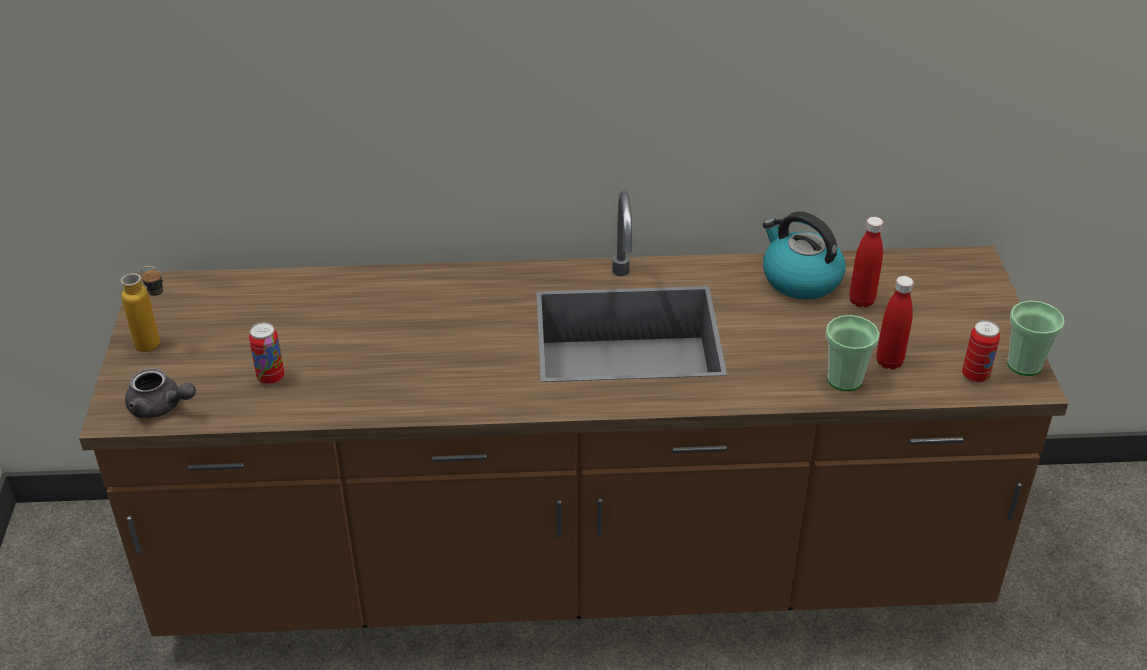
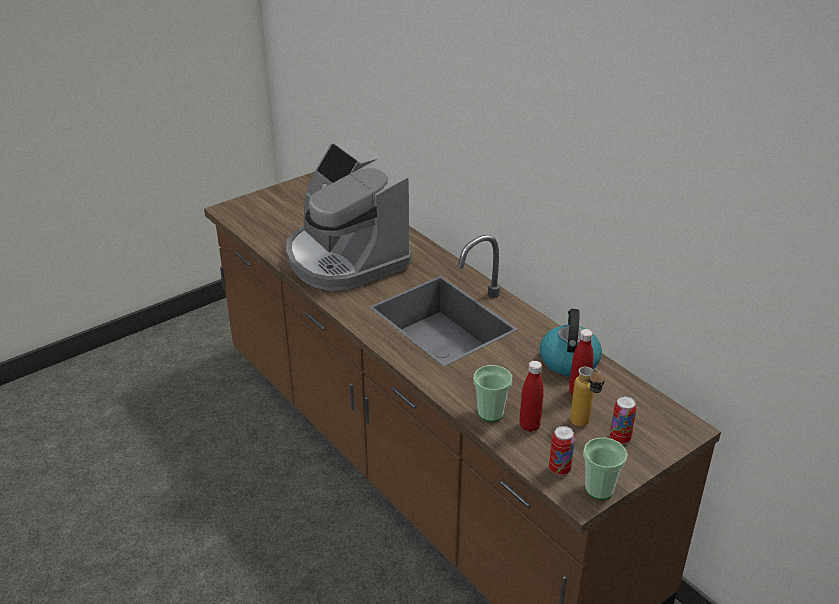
camera: 55 degrees right, 5 degrees down
(157, 346) = (280, 197): bottle -> bottle (584, 426)
(161, 407) = (241, 216): grey teapot -> none
(271, 378) = (288, 233): can -> can (620, 438)
(402, 353) = (345, 258): none -> coffee machine

